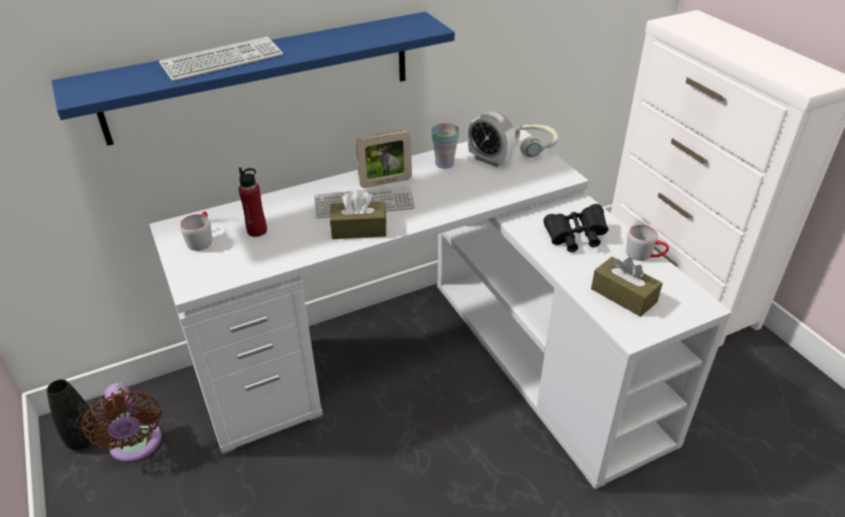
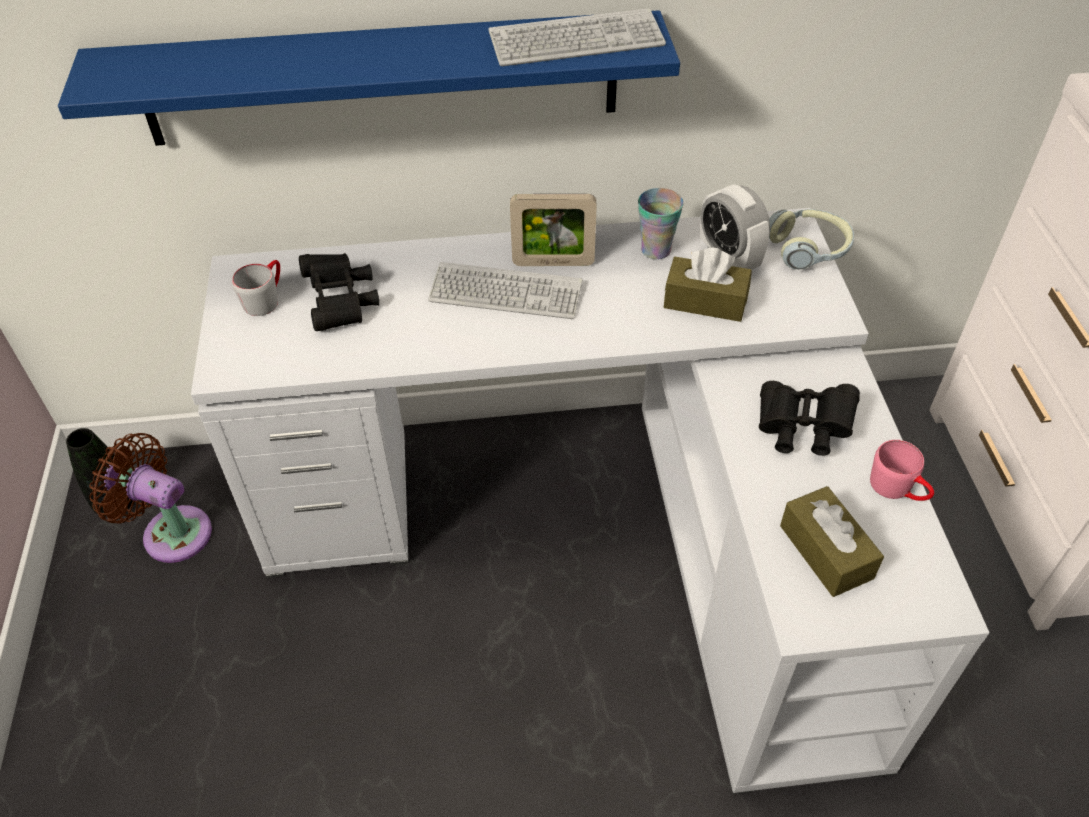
camera: 20 degrees right, 10 degrees up
(136, 446) = (171, 531): brown fan -> brown fan turned 120 degrees clockwise
(222, 61) = (309, 57): keyboard -> keyboard (576, 41)
(257, 231) = (341, 303): red bottle -> black binoculars
(359, 229) = (478, 336): brown tissue box -> brown tissue box (705, 301)
(644, 255) = (898, 489): grey mug -> pink mug

